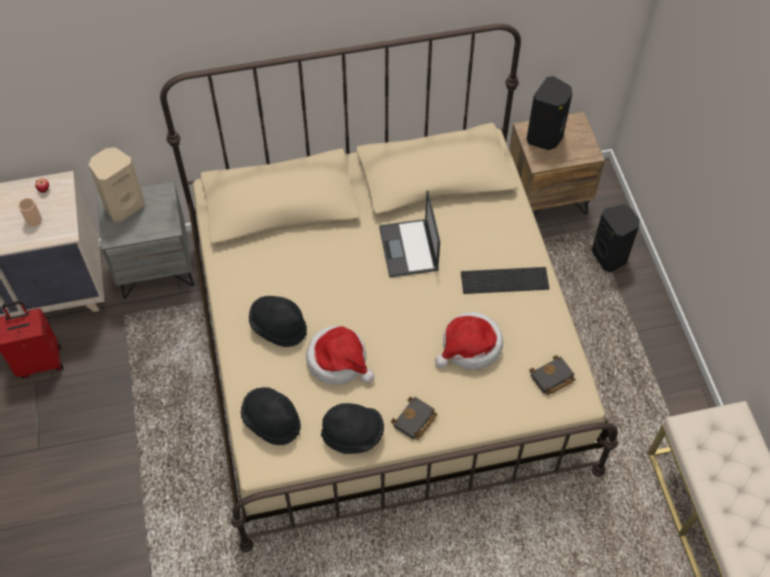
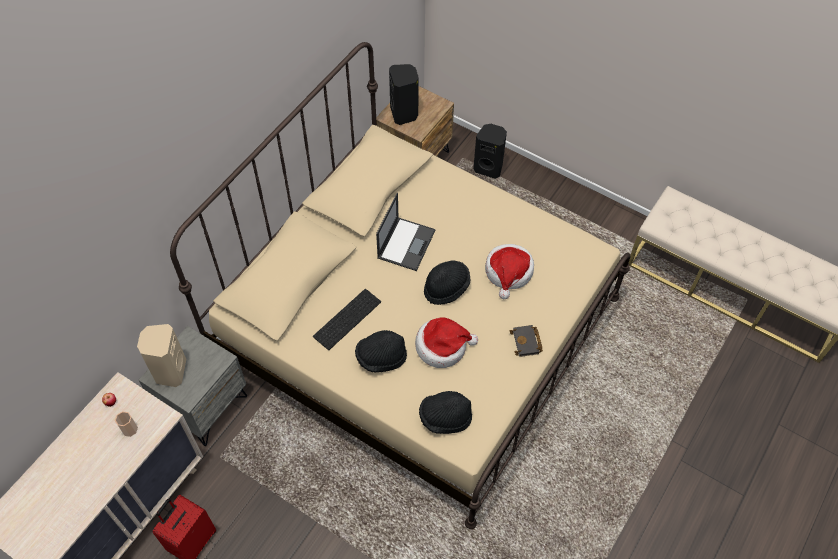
camera: 45 degrees left, 0 degrees up
(353, 434) = (501, 382): black hat -> black hat (446, 288)
(409, 249) = (406, 243): laptop -> laptop turned 105 degrees counterclockwise
(505, 279) = (483, 216): keyboard -> keyboard (346, 318)
(551, 378) = (572, 253): black book -> none

